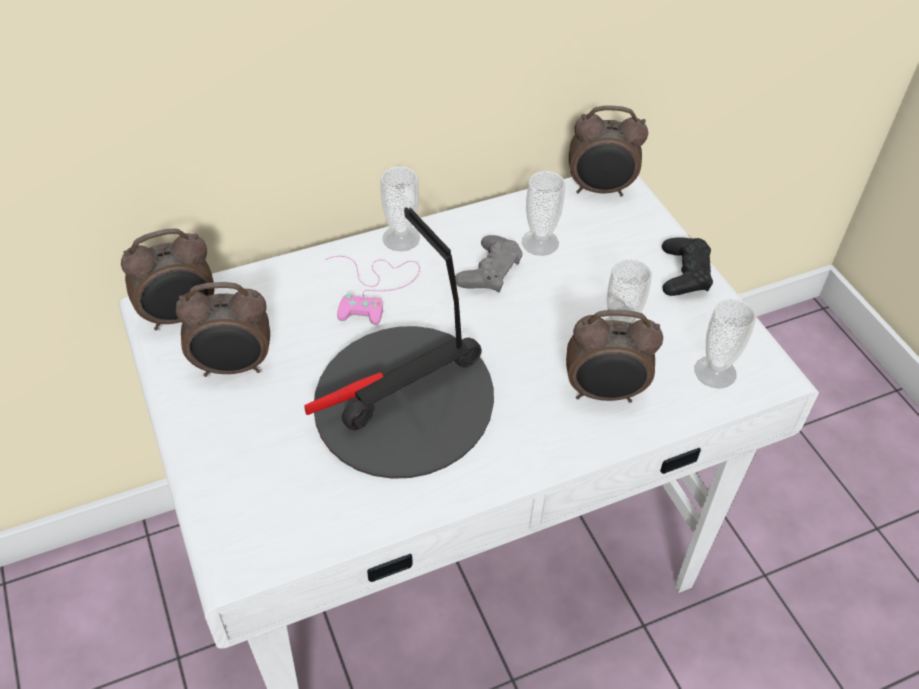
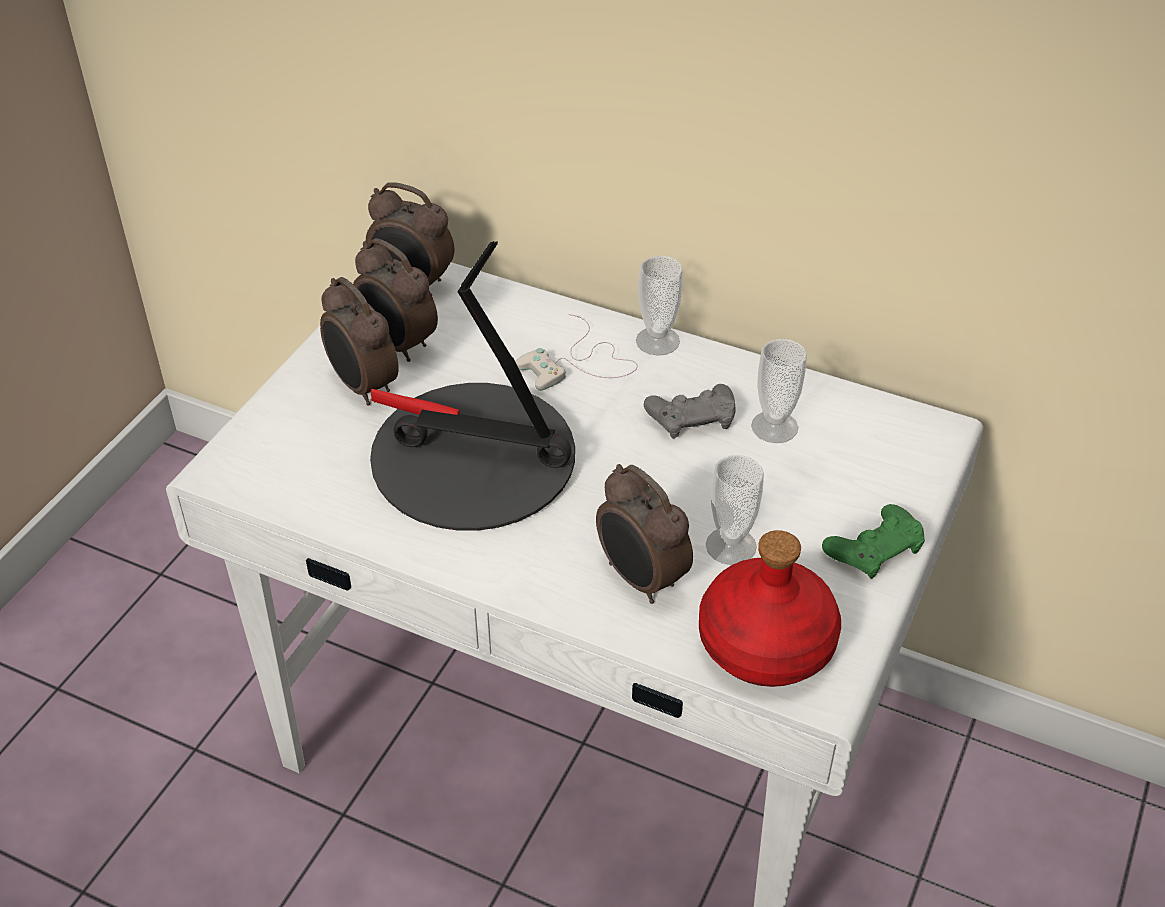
camera: 50 degrees right, 5 degrees down
(375, 288) = (579, 364): pink game controller -> white game controller
(600, 190) = (907, 424): alarm clock -> alarm clock (362, 387)
(684, 273) = (874, 549): black game controller -> green game controller
(715, 372) = (767, 644): cup -> red bottle

